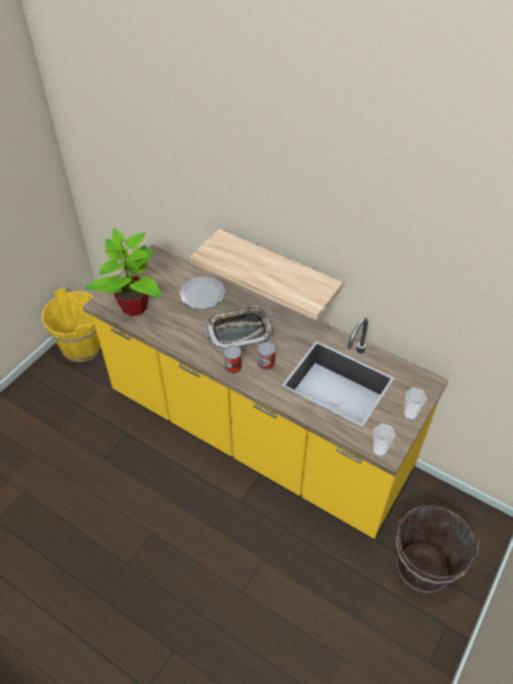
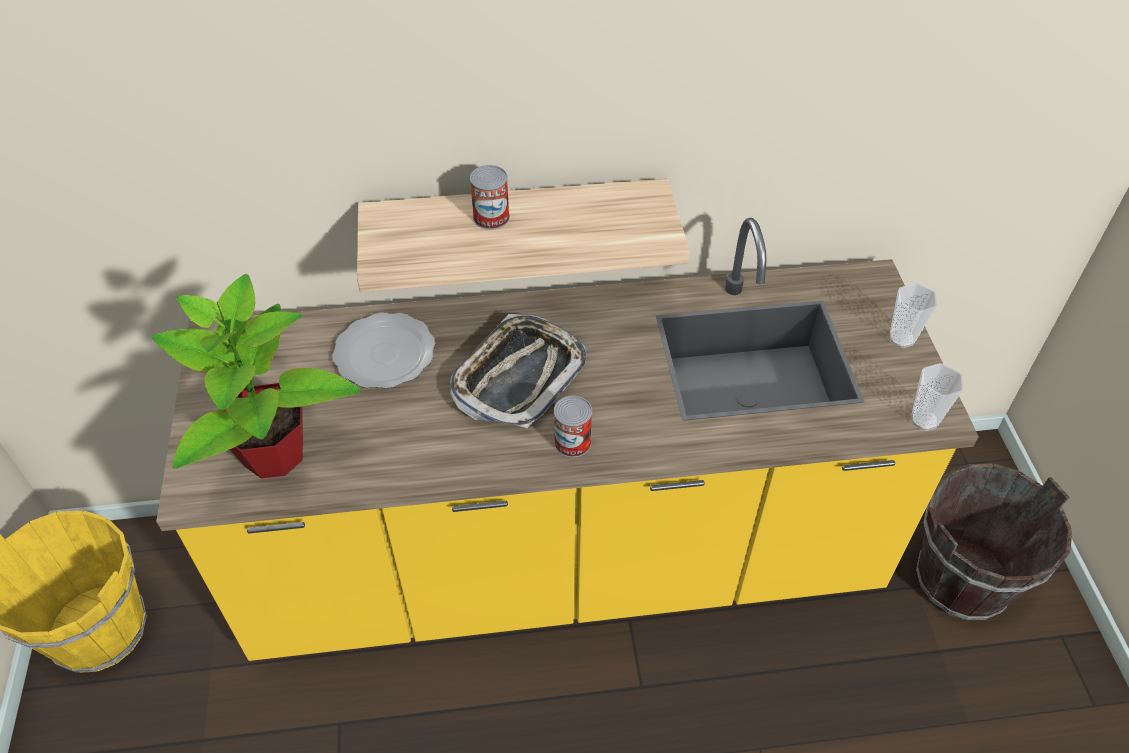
camera: 40 degrees left, 0 degrees up
(266, 363) = (619, 401): can -> can (491, 217)

